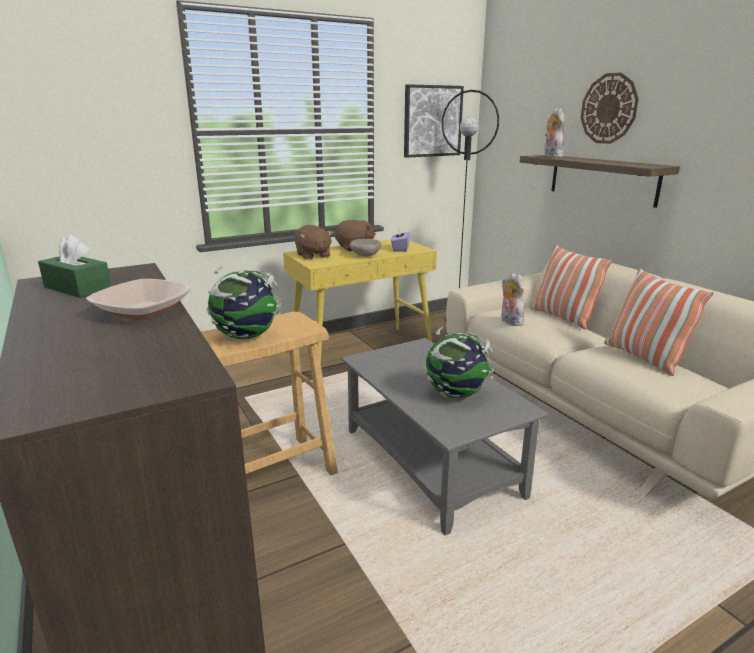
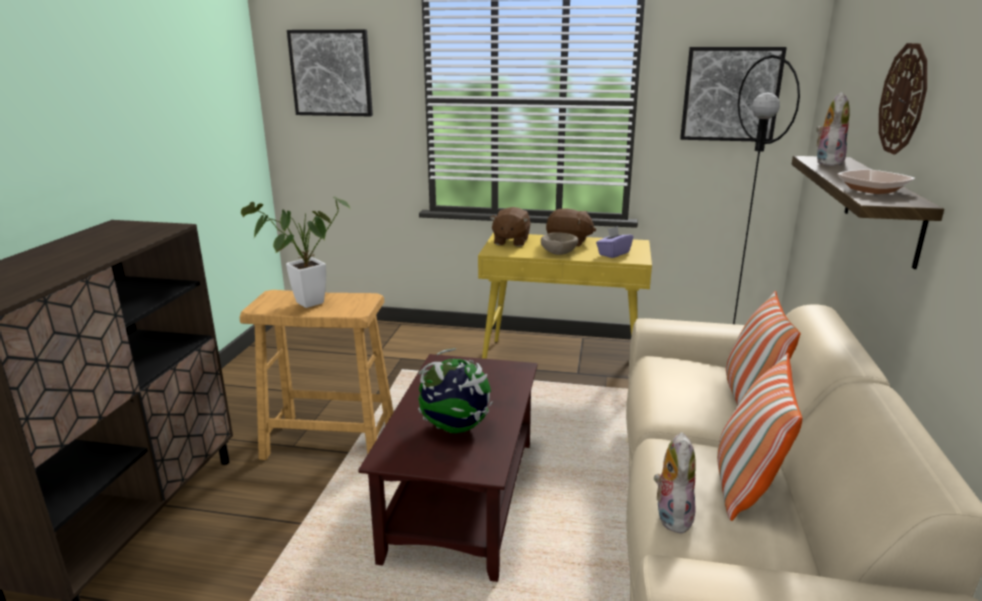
camera: 40 degrees right, 0 degrees up
(77, 106) = (331, 73): none -> picture
(78, 288) = (111, 233): green tissue box -> none
(143, 311) = (86, 259): bowl -> bowl (872, 190)
(246, 336) = (303, 304): globe -> potted plant
(432, 462) = (462, 499): grey coffee table -> brown coffee table
(509, 322) = (652, 377): plush toy -> plush toy (671, 515)

